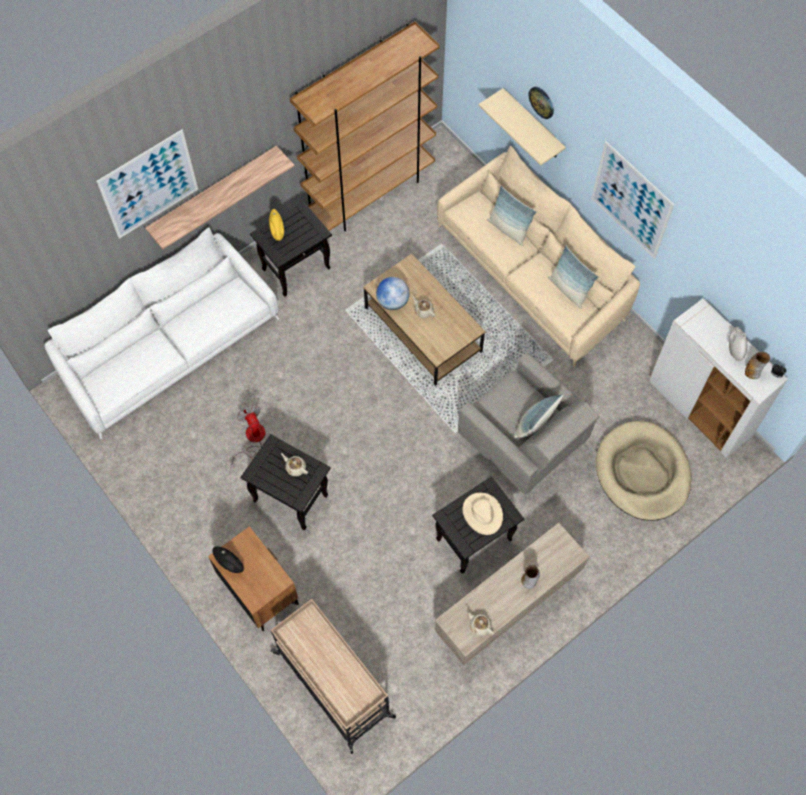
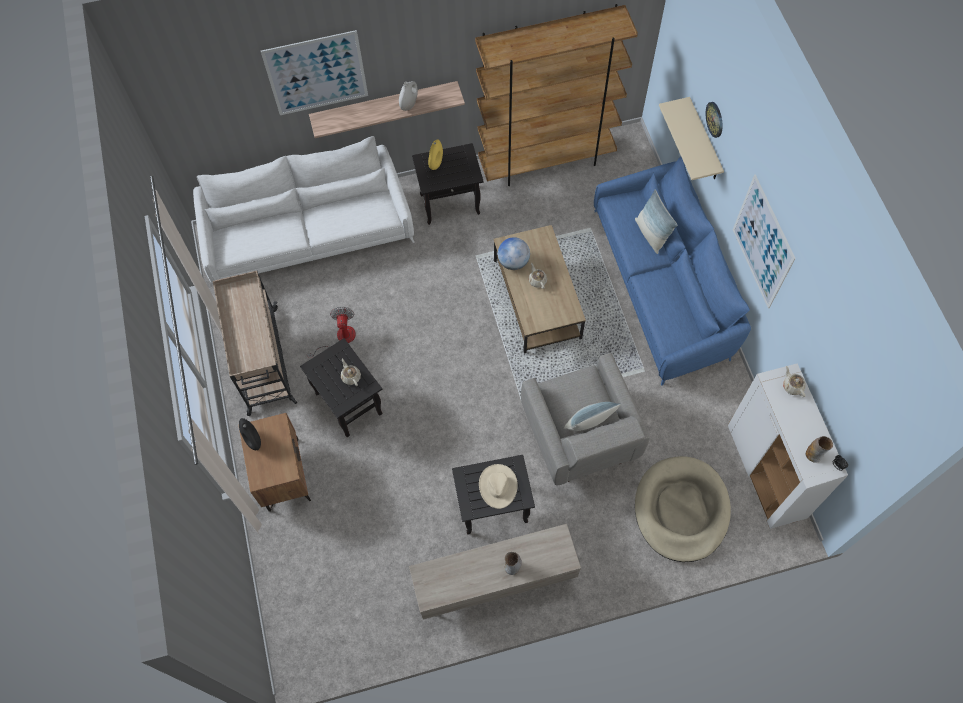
camera: 25 degrees right, 0 degrees up
(335, 686) = (307, 588): beige cart -> beige cart (263, 361)
(479, 625) = (447, 589): beige teapot -> beige teapot (792, 386)
(533, 274) = (662, 285): beige sofa -> blue sofa
(568, 290) = (682, 310): pillow -> none
(734, 350) = (805, 426): white vase -> white vase (409, 104)

